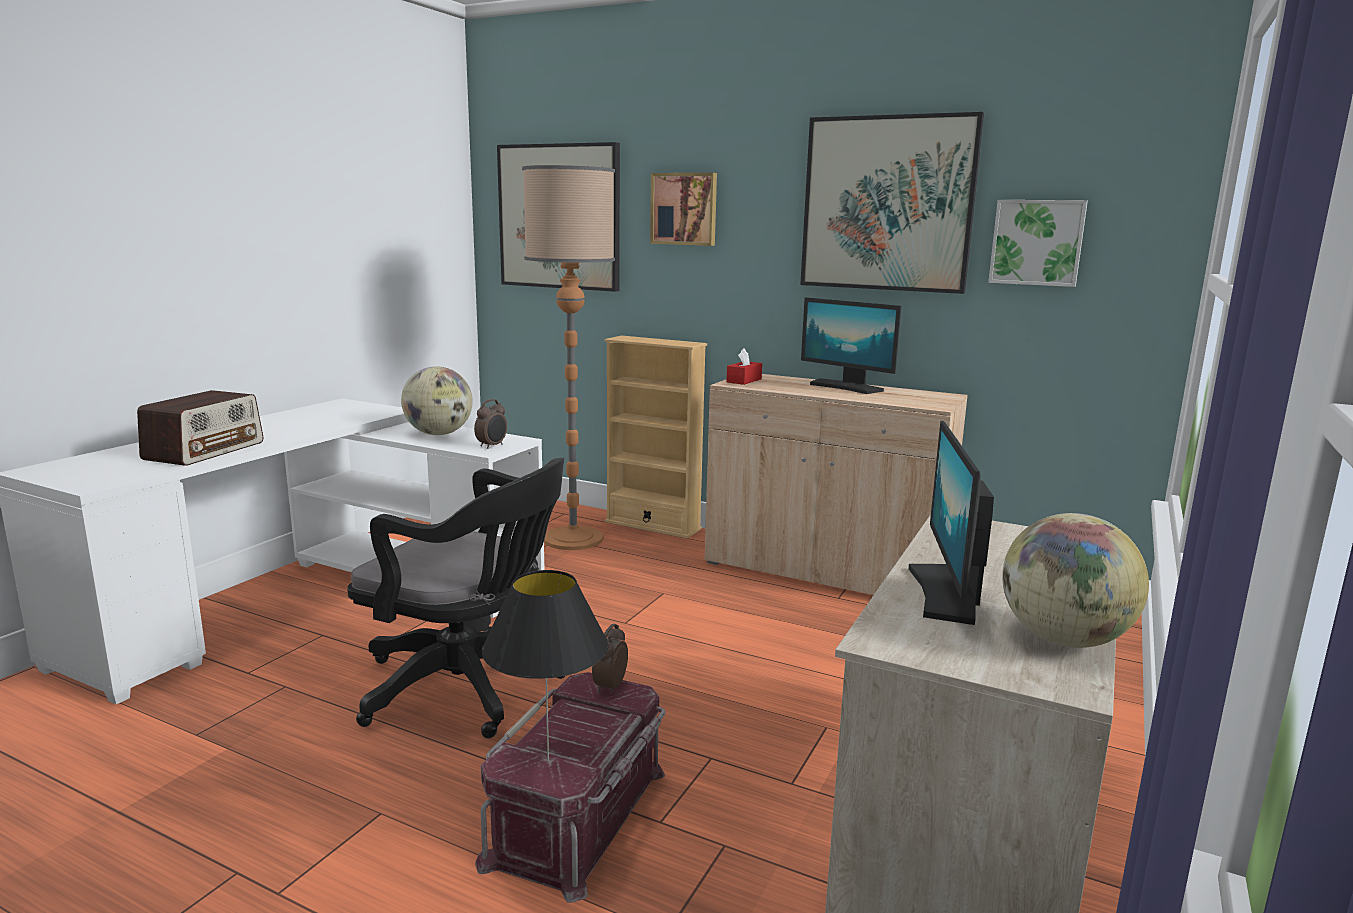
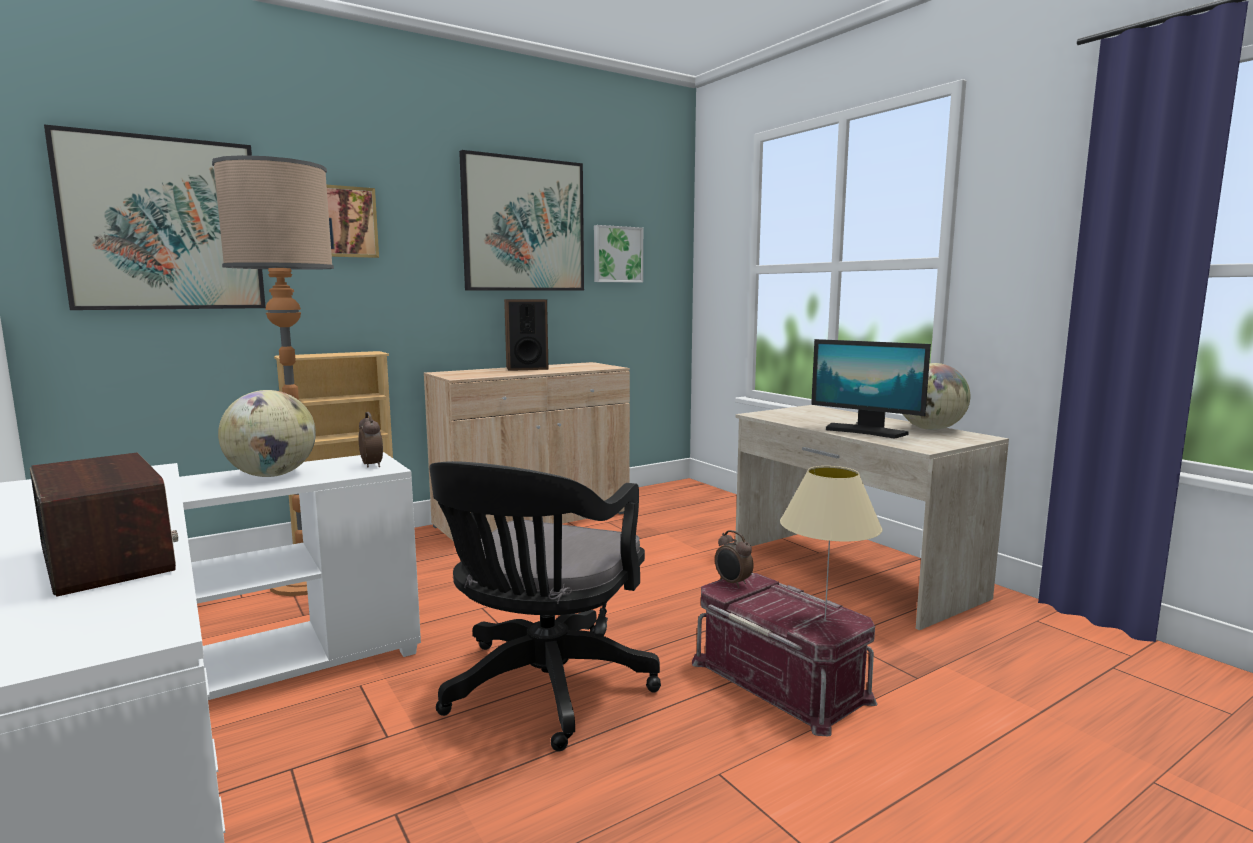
camera: 60 degrees left, 5 degrees down
(469, 688) = (543, 691): black office chair -> black office chair turned 150 degrees clockwise
(548, 760) = (825, 620): black table lamp -> beige table lamp
(744, 380) = (455, 375): red tissue box -> none
(846, 387) = (526, 368): monitor -> speaker

